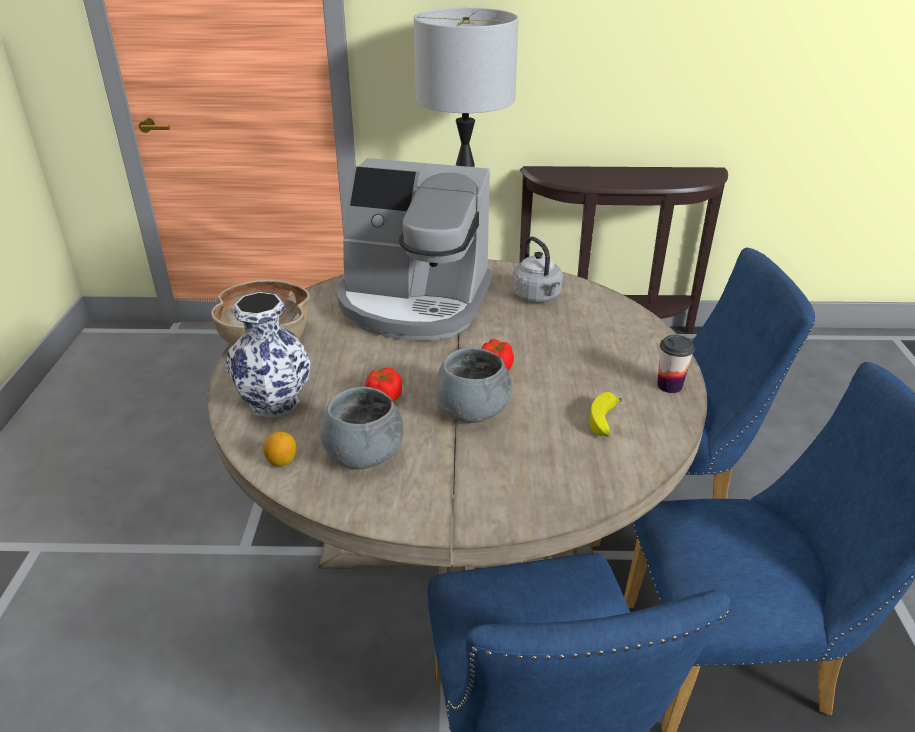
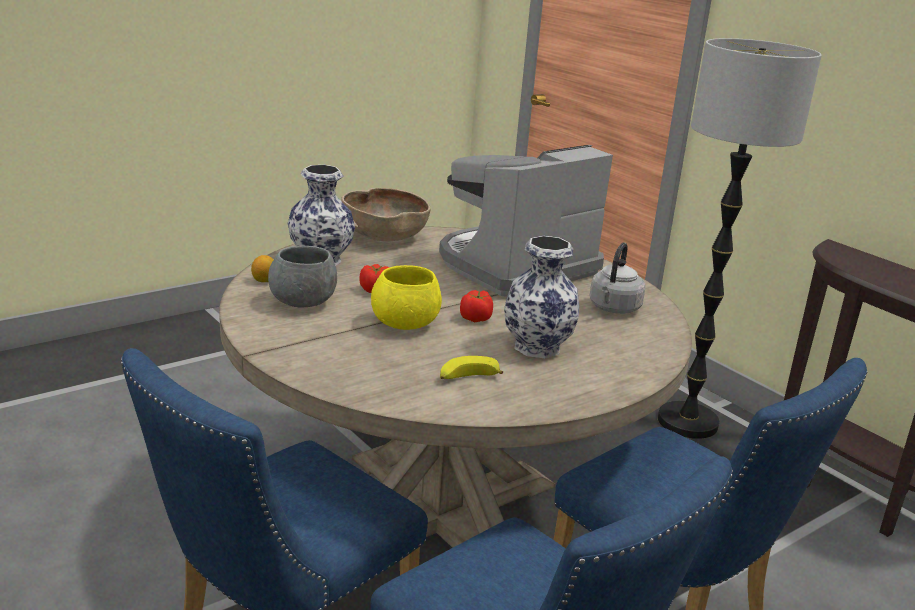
camera: 50 degrees right, 10 degrees down
(413, 303) = (515, 267): coffee machine -> coffee machine turned 75 degrees clockwise
(473, 411) = (405, 324): grey bowl -> yellow bowl
(575, 361) = (538, 346): none -> vase
(669, 386) = (569, 396): cup -> none

